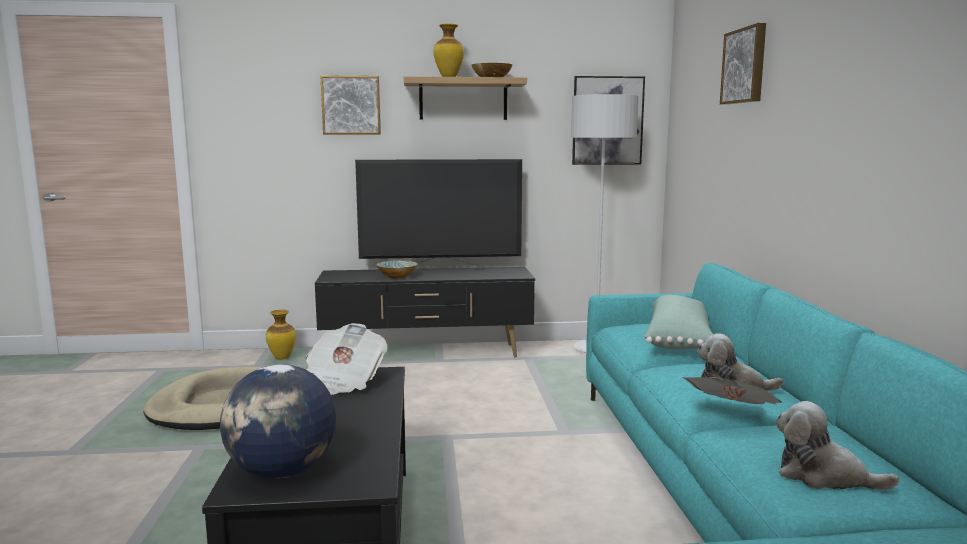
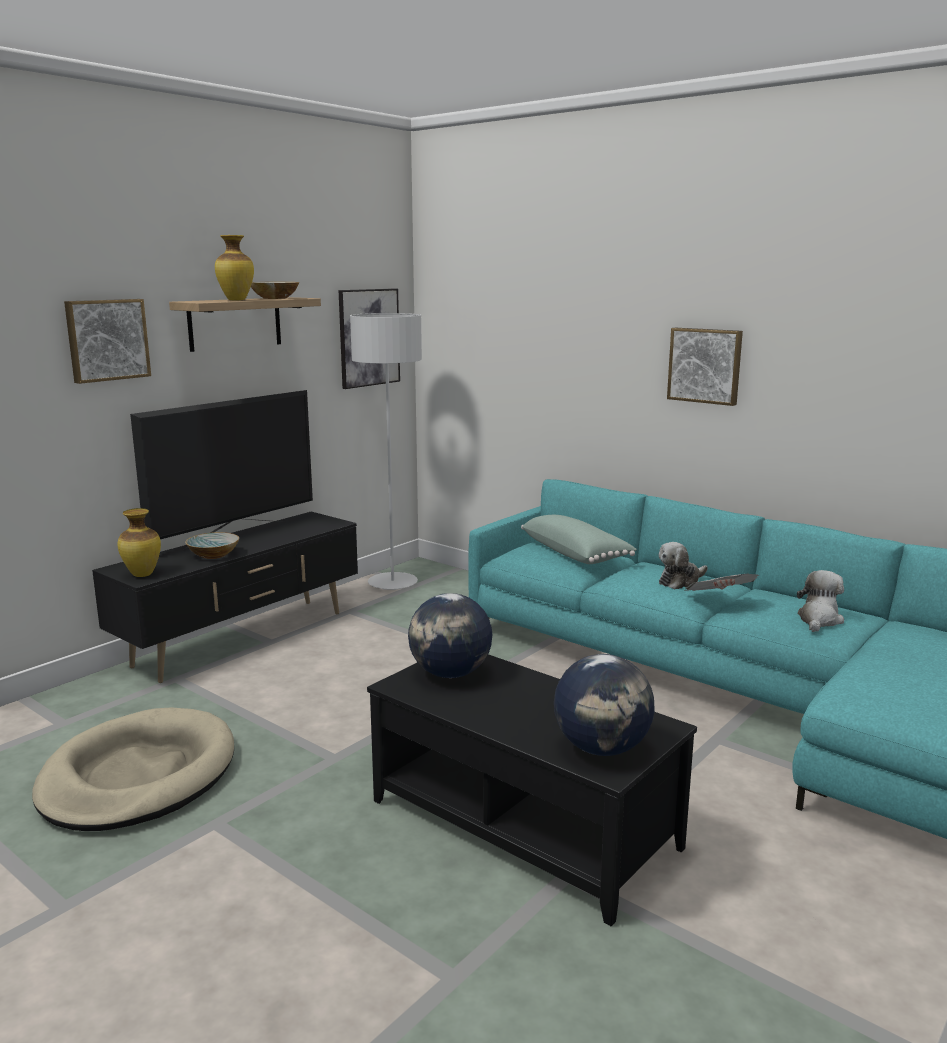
camera: 45 degrees left, 5 degrees up
(281, 358) = (73, 703): vase -> vase (141, 575)
(344, 382) = (451, 674): newspaper -> globe
(745, 66) = (556, 298): picture -> picture (705, 365)
(823, 476) = (818, 620): plush toy -> plush toy turned 135 degrees clockwise

